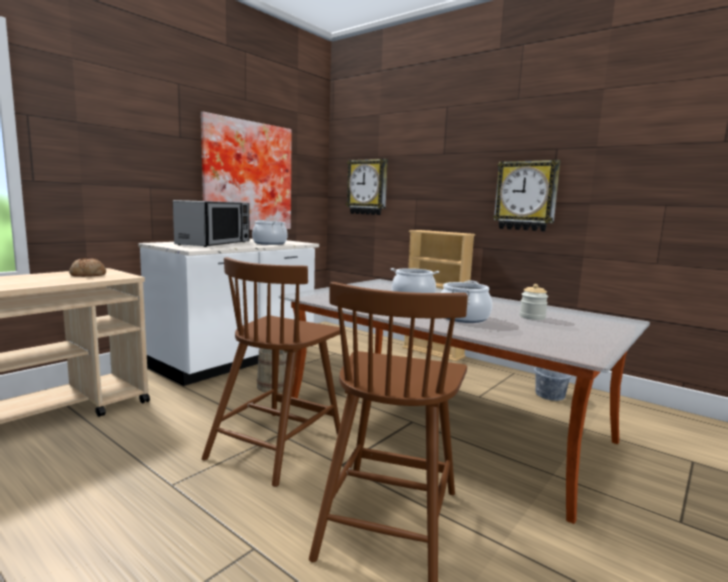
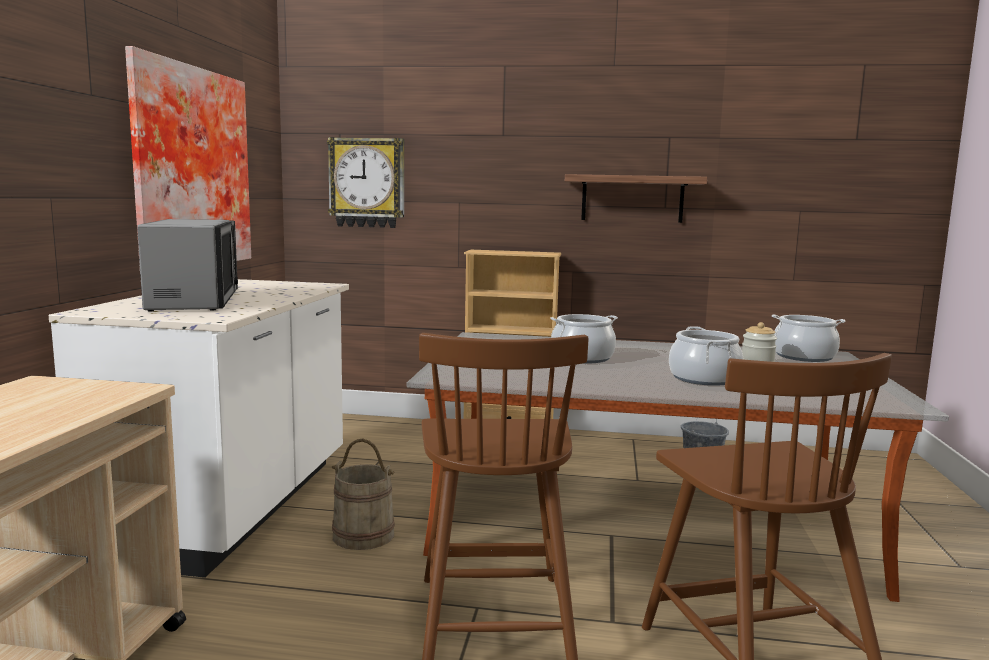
camera: 30 degrees left, 0 degrees up
(87, 275) = (50, 399): bread -> none
(269, 243) = (281, 291): cooking pot -> cooking pot (804, 357)
(526, 196) = (632, 199): wall clock -> shelf

